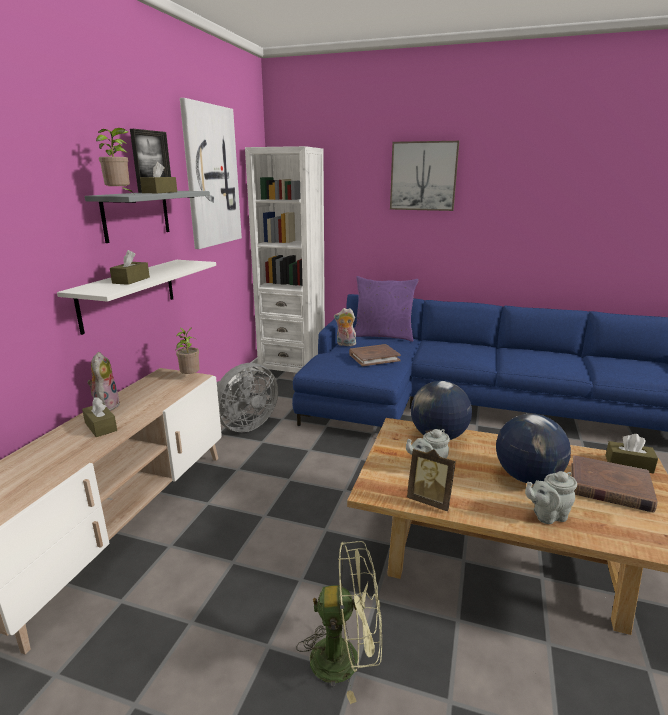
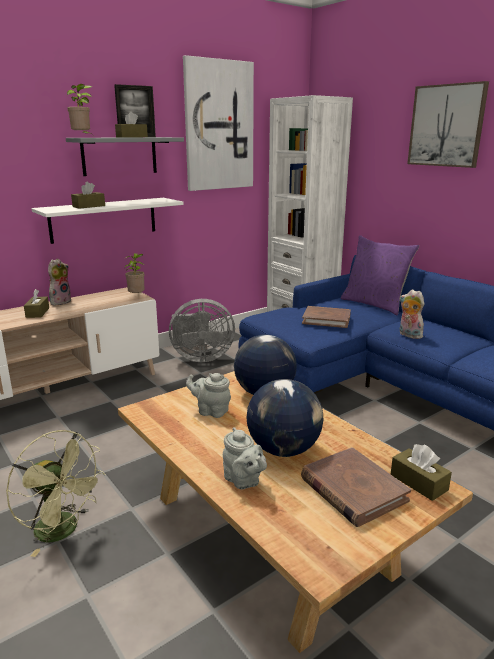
camera: 35 degrees right, 0 degrees up
(345, 344) = (322, 304): plush toy -> plush toy (408, 335)
(430, 501) = (171, 432): picture frame -> none
(547, 515) = (243, 481): grey teapot -> grey teapot turned 150 degrees counterclockwise

